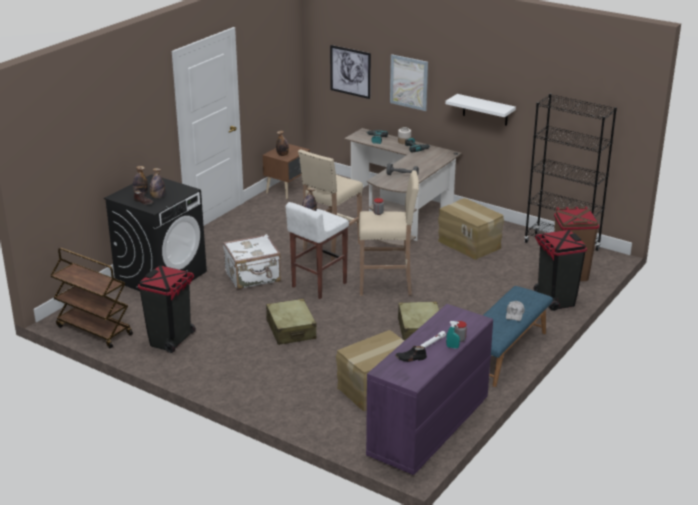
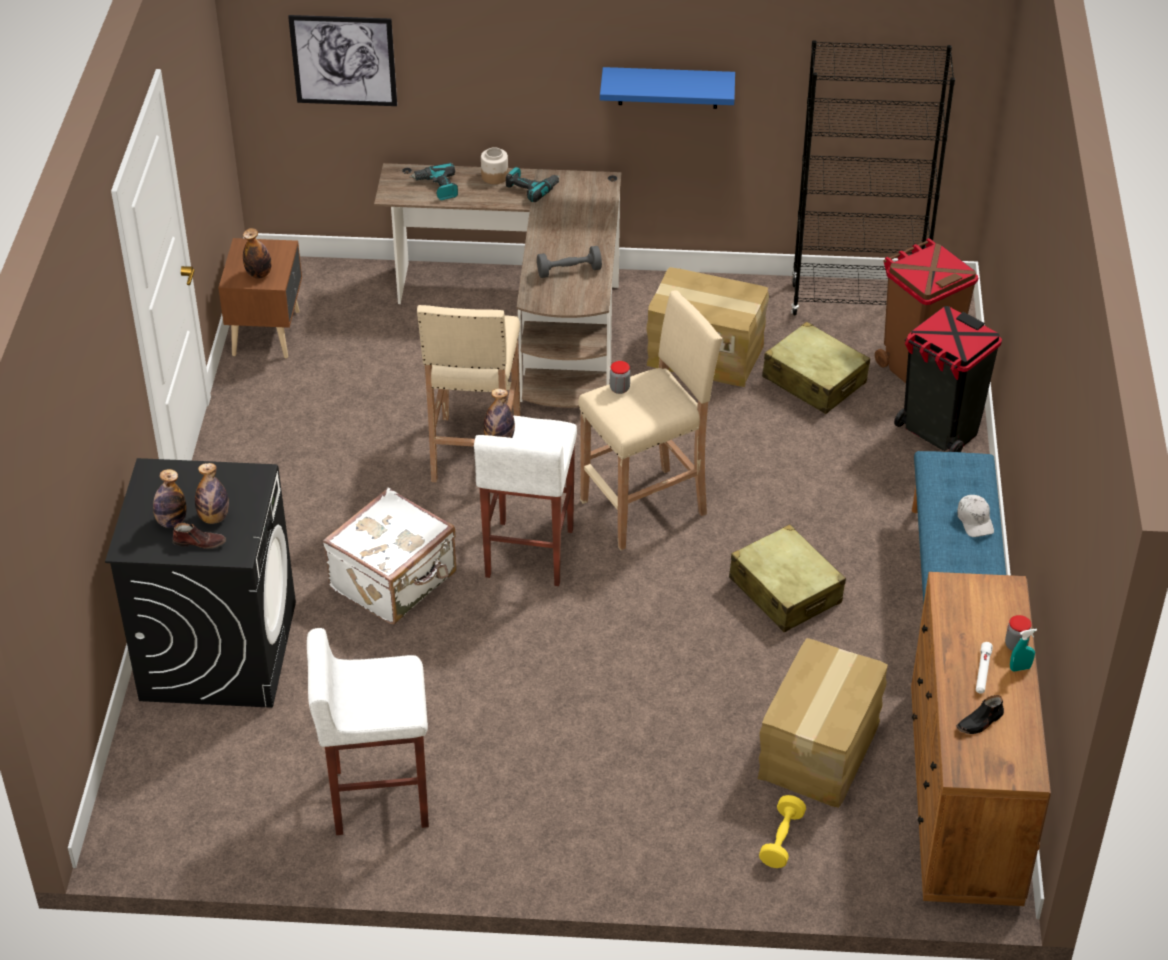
camera: 30 degrees left, 15 degrees up
(93, 330) = (210, 839): brown cart -> none
(171, 340) = (378, 797): black trash can -> white stool
(291, 329) = (570, 680): beige suitcase -> beige suitcase (814, 380)
(325, 412) = (781, 840): none -> yellow dumbbell
(409, 82) = (489, 61): picture -> none
(428, 428) = (964, 797): purple dresser -> brown dresser
(485, 110) = (668, 87): white shelf -> blue shelf

